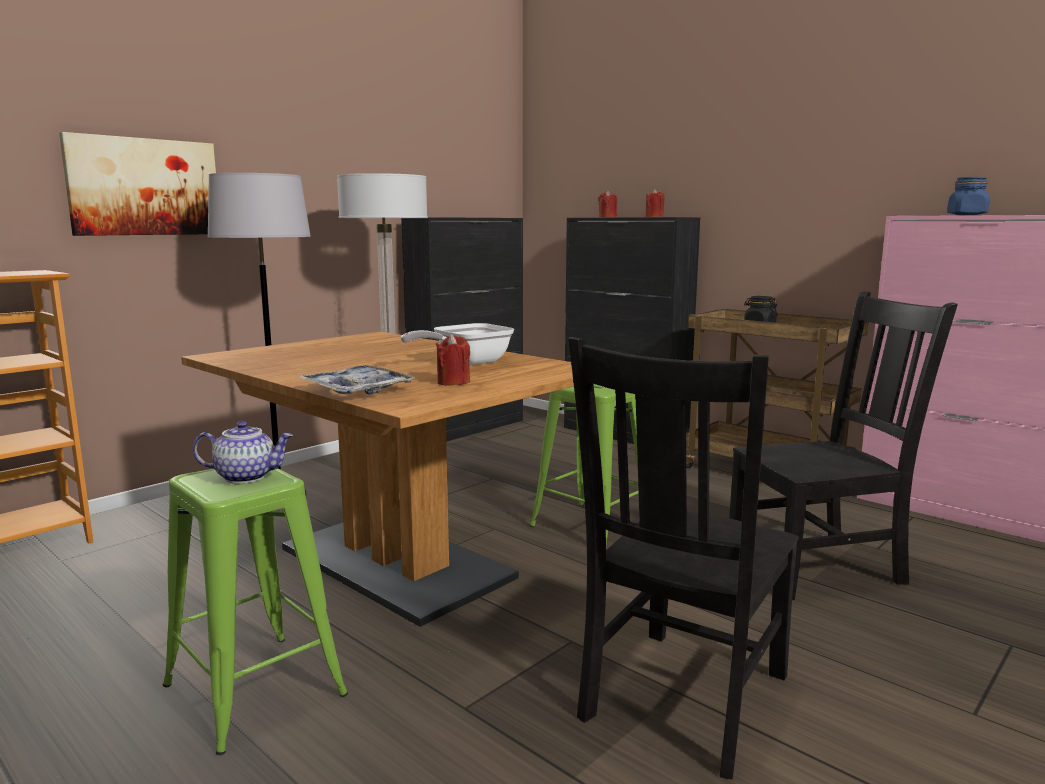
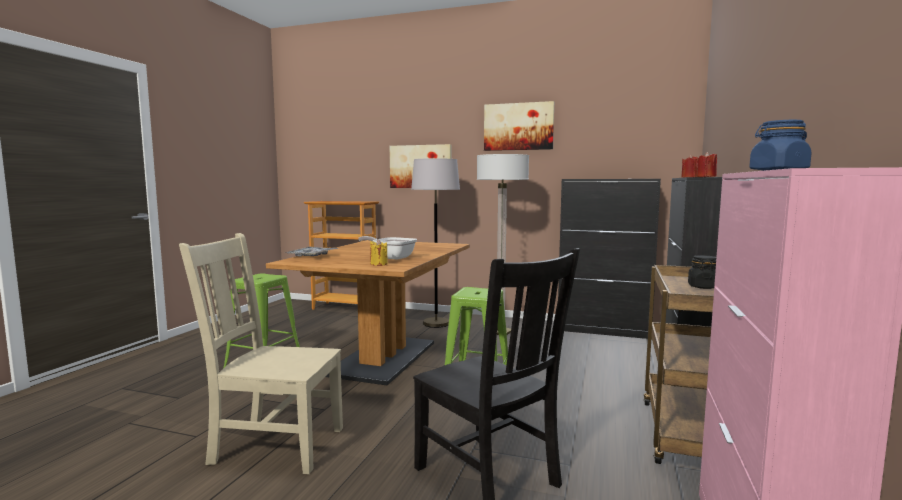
camera: 65 degrees right, 5 degrees down
(247, 476) = (262, 277): teapot -> none
(327, 125) = (518, 126): none -> picture
(453, 382) = (338, 260): red candle -> none
(529, 370) = (379, 264): none -> yellow candle
(682, 700) = (274, 444): black chair -> beige chair

